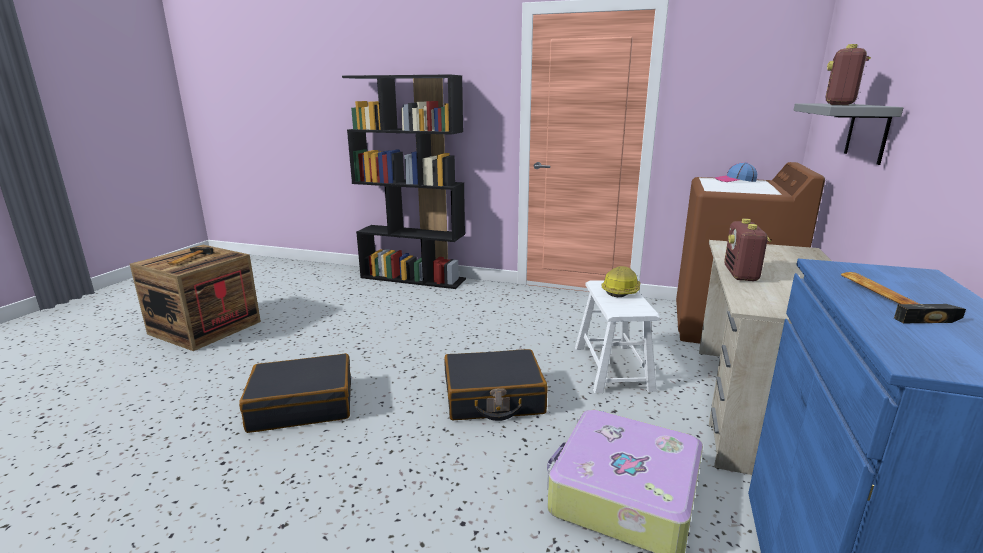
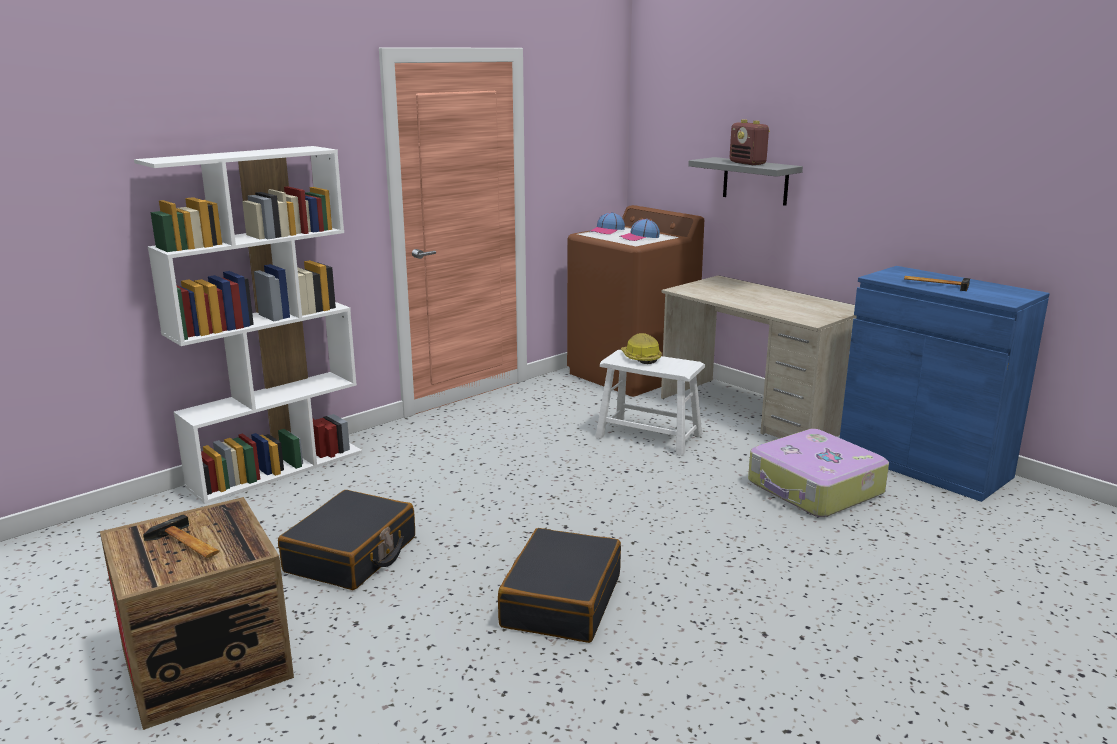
camera: 60 degrees left, 0 degrees up
(413, 278) = (277, 468): black bookcase -> white bookcase
(493, 398) = (648, 498): black suitcase -> black suitcase (351, 555)
(739, 188) = (639, 237): none -> cap
(741, 274) = (752, 306): radio -> none

